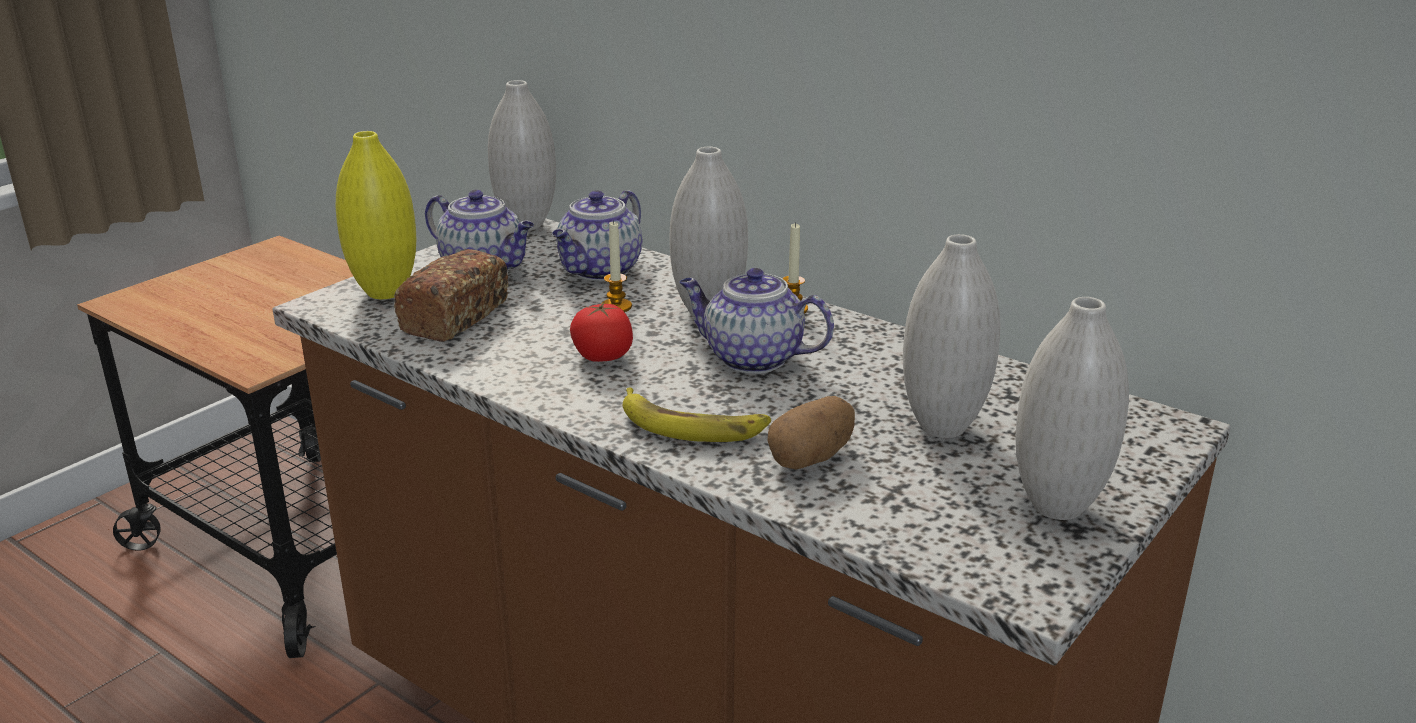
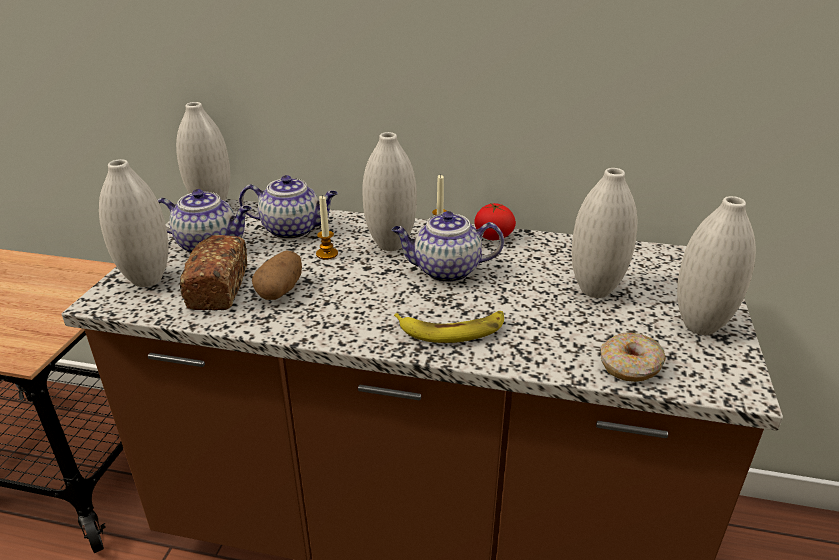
camera: 25 degrees left, 5 degrees up
(385, 292) = (147, 280): yellow vase -> white vase
(600, 271) = (293, 230): teapot -> teapot turned 90 degrees counterclockwise
(603, 357) = (350, 293): tomato -> tomato (493, 236)
(811, 458) = (543, 332): potato -> potato (280, 290)
(892, 525) = (630, 366): none -> donut

